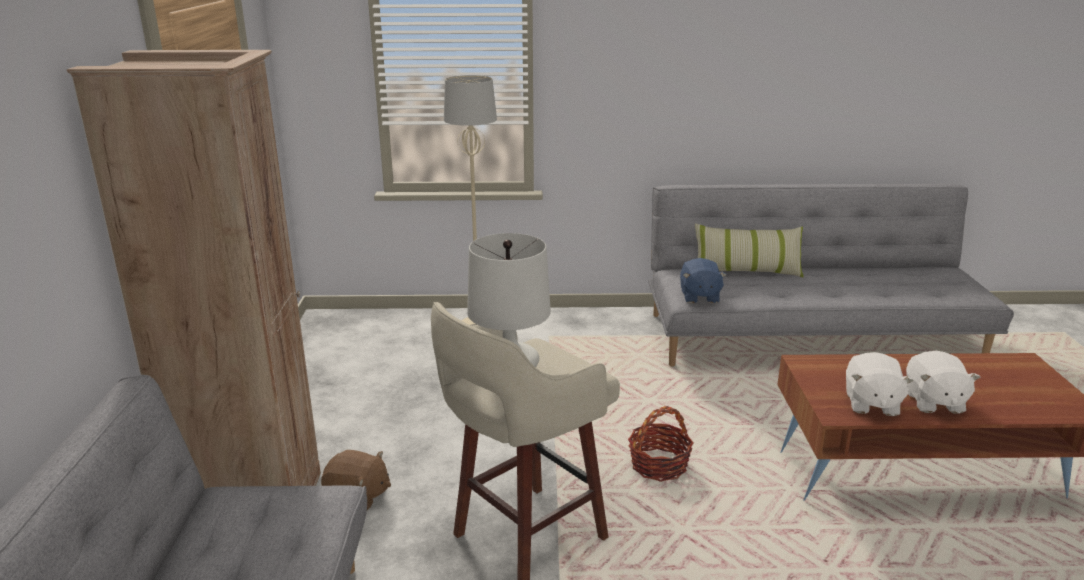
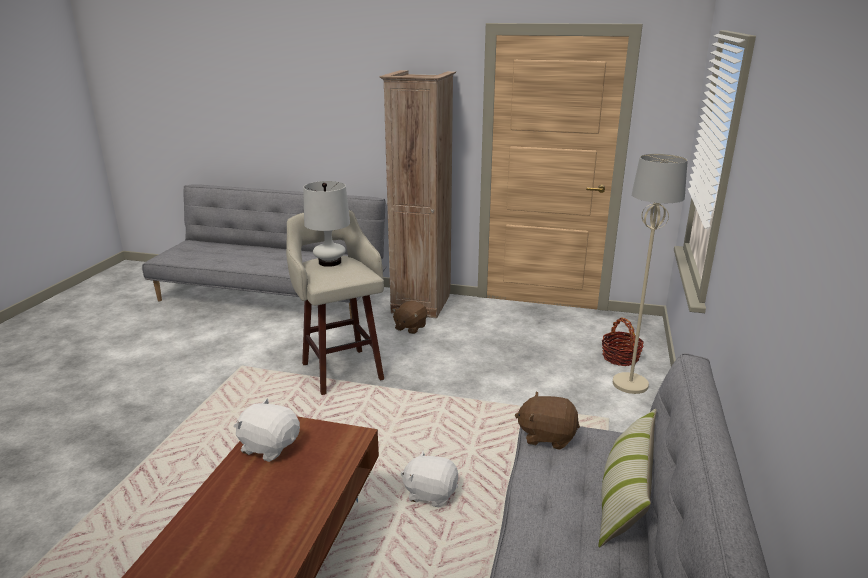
camera: 105 degrees right, 0 degrees up
(659, 465) = (379, 432): basket -> basket (620, 357)
(699, 296) = (547, 436): blue plush toy -> brown plush toy
(933, 402) = (241, 485): white plush toy -> white plush toy (430, 493)

